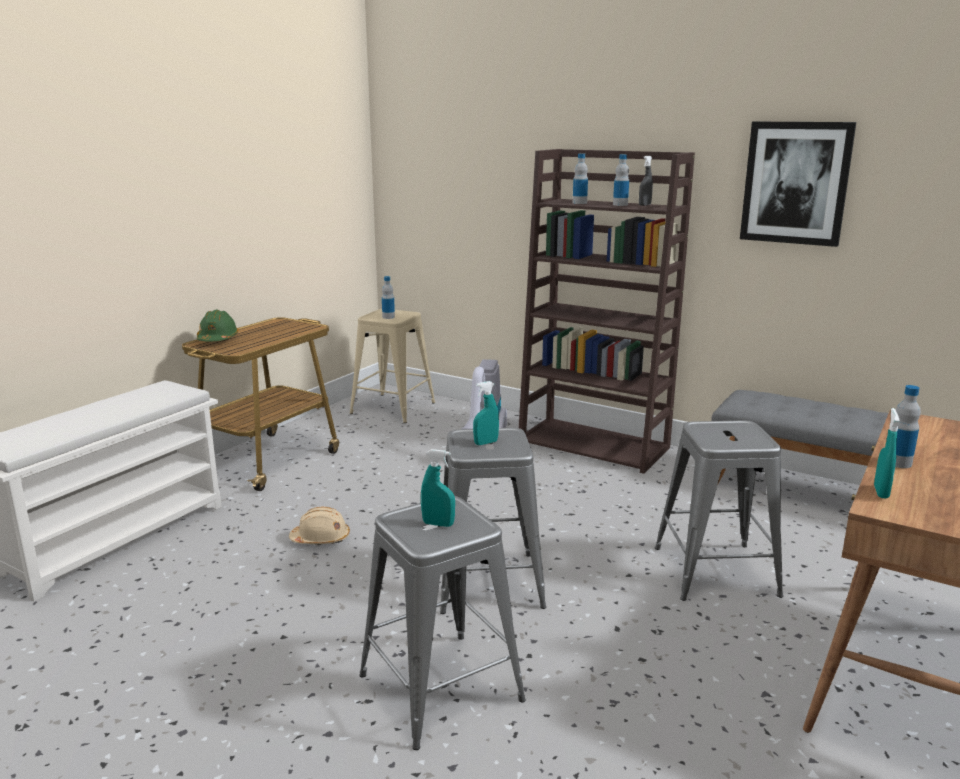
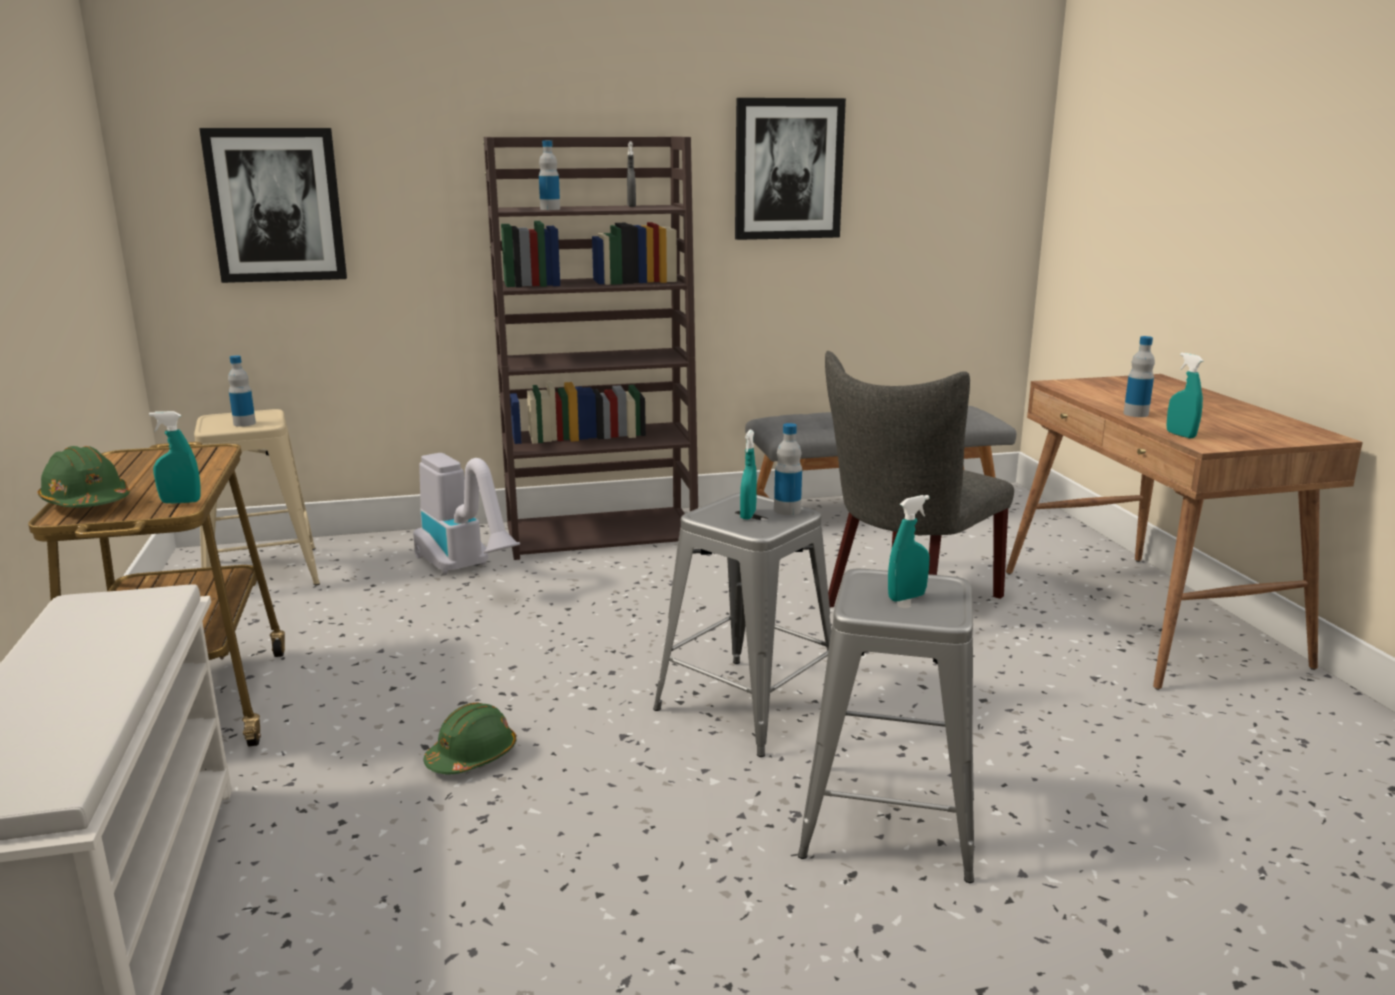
camera: 45 degrees left, 0 degrees up
(243, 349) = (181, 502): none -> turquoise spray bottle
(321, 539) = (472, 756): beige hard hat -> green hard hat
(444, 188) = (276, 205): none -> picture
(620, 205) = (604, 207): bottle -> bottle (787, 510)
(715, 571) = (906, 604): grey stool -> grey chair

